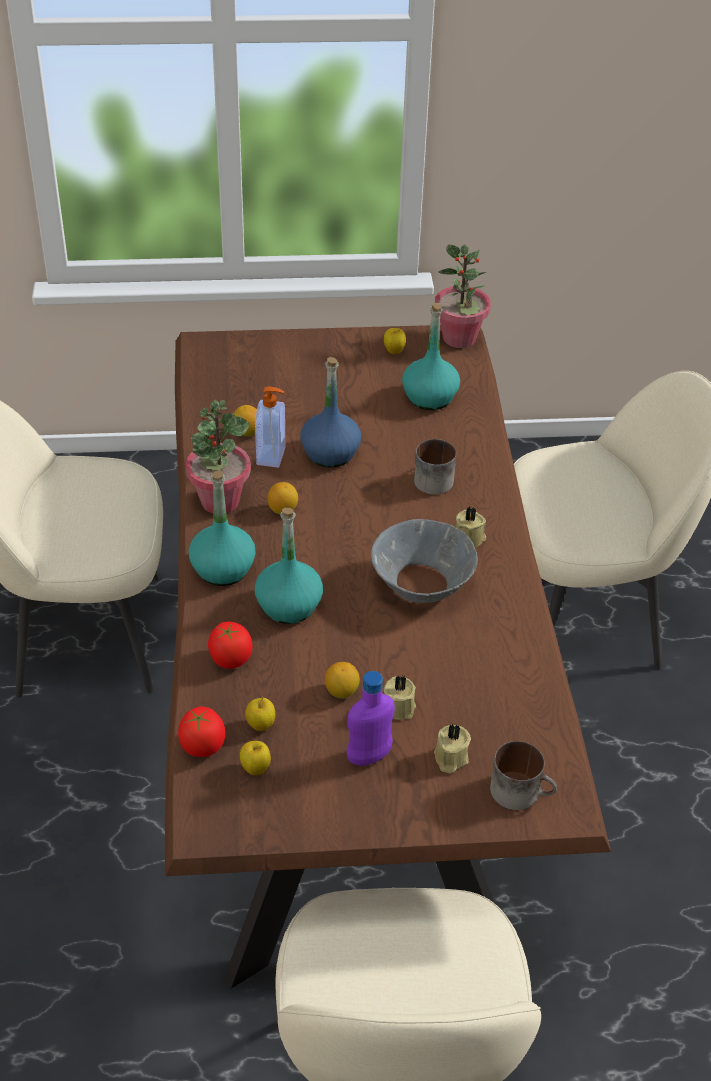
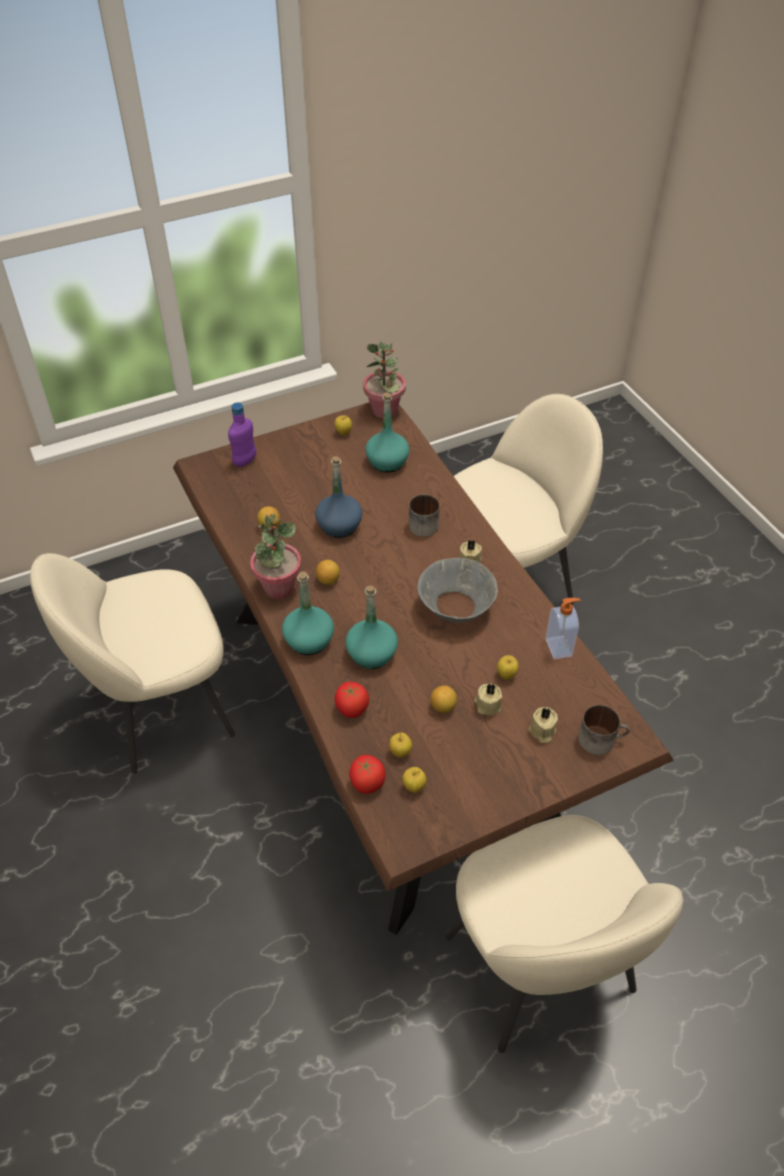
camera: 20 degrees left, 5 degrees up
(272, 456) = (298, 540): soap dispenser -> soap dispenser (559, 647)
(369, 756) = (487, 749): purple bottle -> purple bottle (245, 461)
(441, 680) = (506, 675): none -> apple

